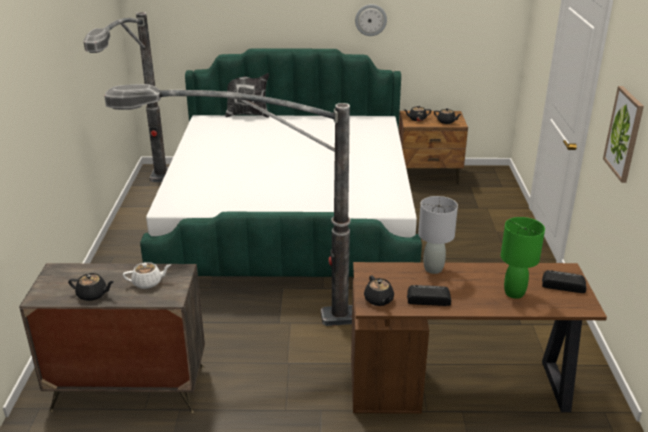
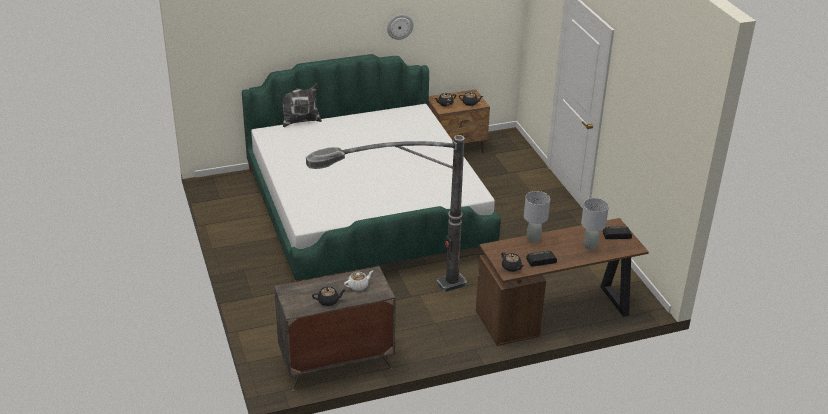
camera: 20 degrees left, 5 degrees up
(145, 206) = (234, 220): floor lamp -> none
(513, 293) = (590, 246): green table lamp -> grey table lamp
(624, 134) = (636, 126): picture -> none

